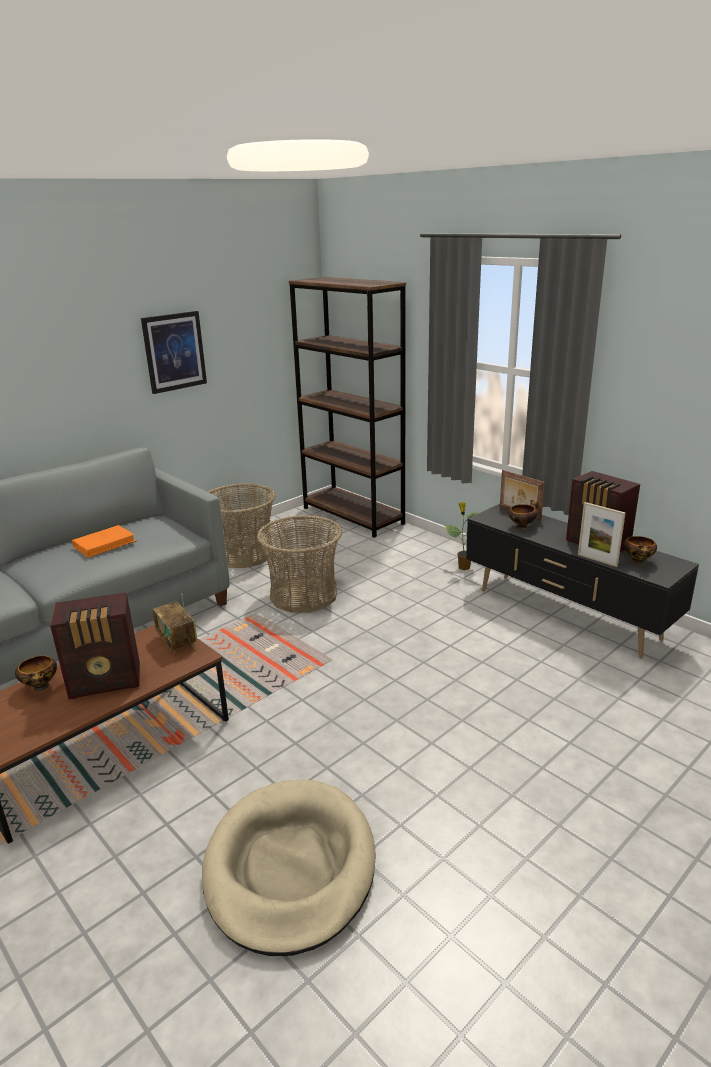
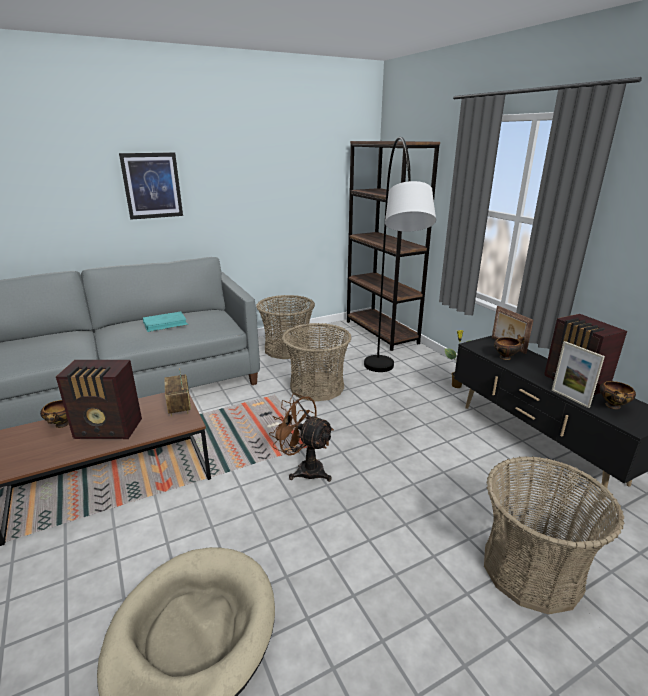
camera: 15 degrees right, 0 degrees up
(105, 544) = (165, 324): orange book -> turquoise book
(174, 352) = (251, 188): picture -> picture (152, 185)
(332, 688) = (304, 469): none -> brown fan
(389, 589) = (386, 394): none -> grey floor lamp
(594, 734) = (532, 570): none -> basket

